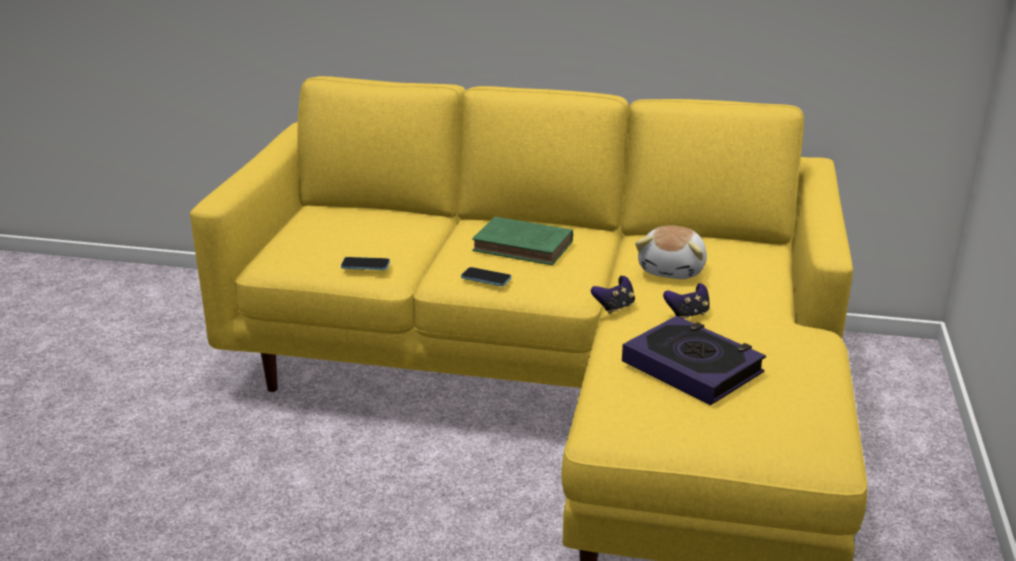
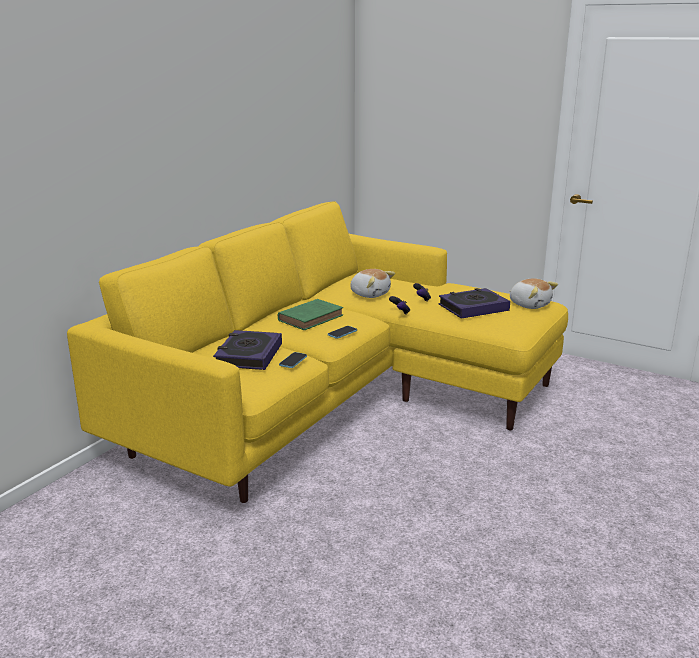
camera: 70 degrees left, 5 degrees down
(364, 235) = (248, 355): none -> book
(779, 429) = (530, 304): none -> plush toy

